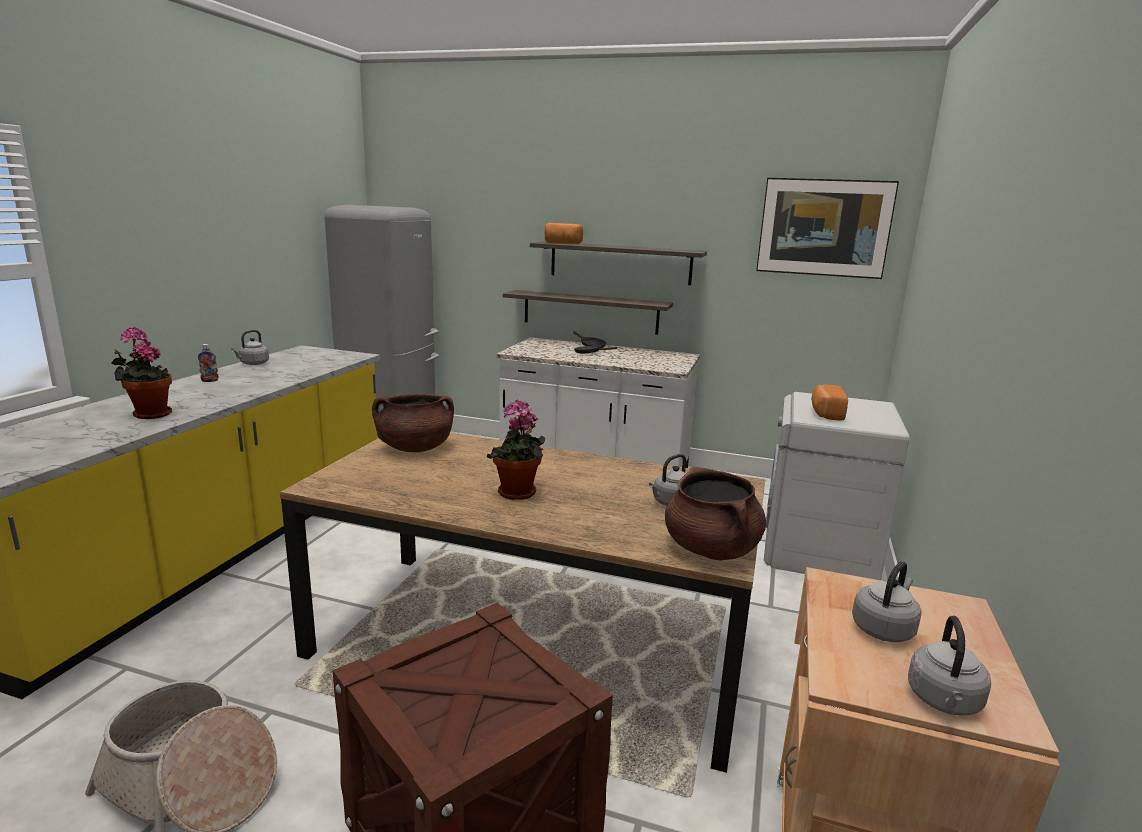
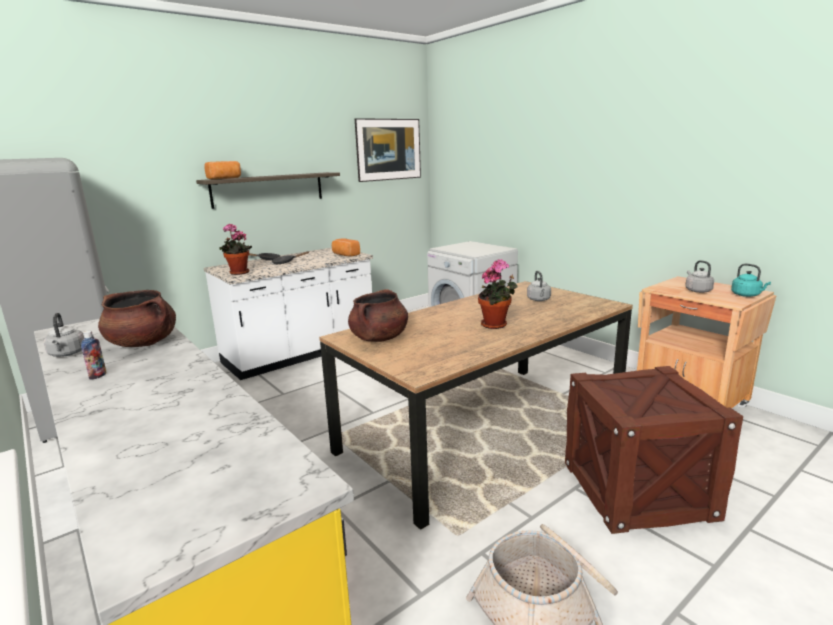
camera: 55 degrees left, 0 degrees up
(149, 414) = (185, 407): potted plant -> potted plant (238, 273)
(590, 312) = (251, 233): shelf -> none
(711, 549) = (597, 304): brown cooking pot -> brown cooking pot (143, 343)
(826, 414) = (472, 251): bread -> bread (345, 255)
(944, 701) = (747, 295): grey kettle -> turquoise kettle

